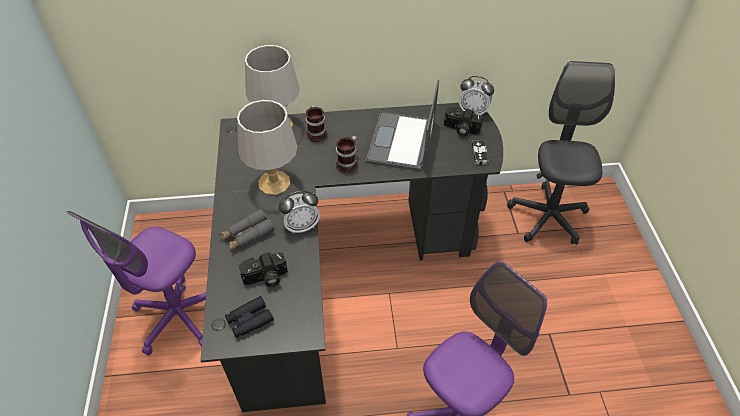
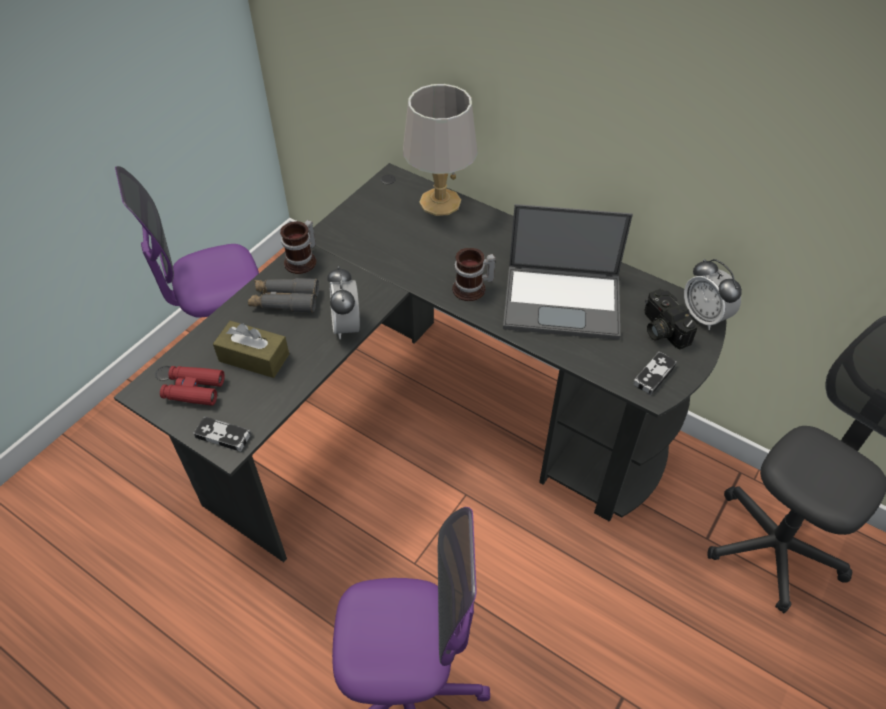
camera: 40 degrees right, 0 degrees up
(249, 320) = (194, 389): black binoculars -> red binoculars
(265, 278) = (254, 357): camera -> brown tissue box
(273, 183) = (369, 262): grey table lamp -> none
(297, 332) = (223, 436): none -> game controller
(301, 226) = (347, 326): alarm clock -> alarm clock turned 60 degrees clockwise
(317, 133) = (475, 233): mug -> mug (303, 261)
(401, 142) = (563, 301): laptop -> laptop turned 135 degrees counterclockwise

